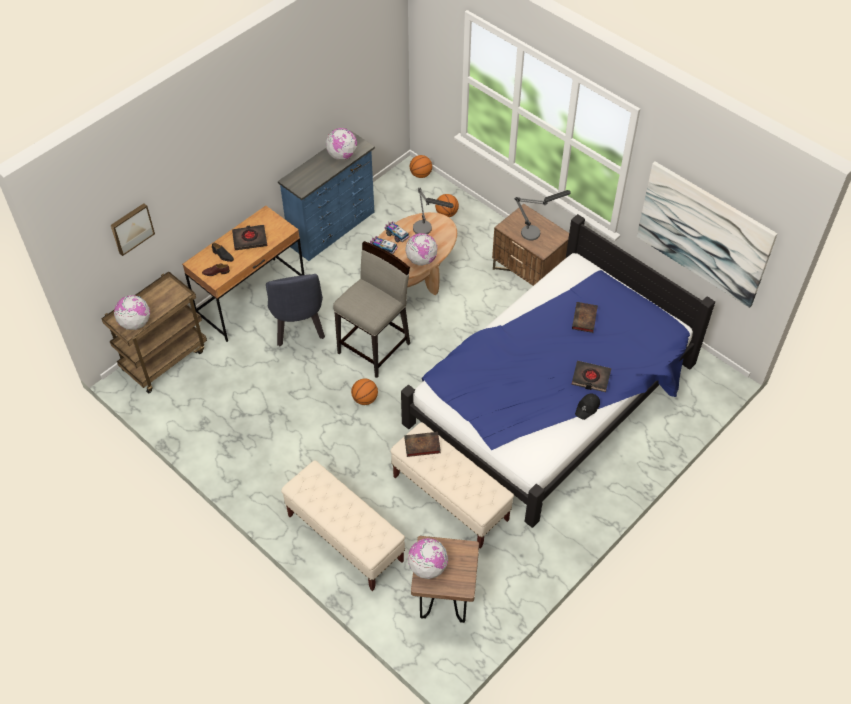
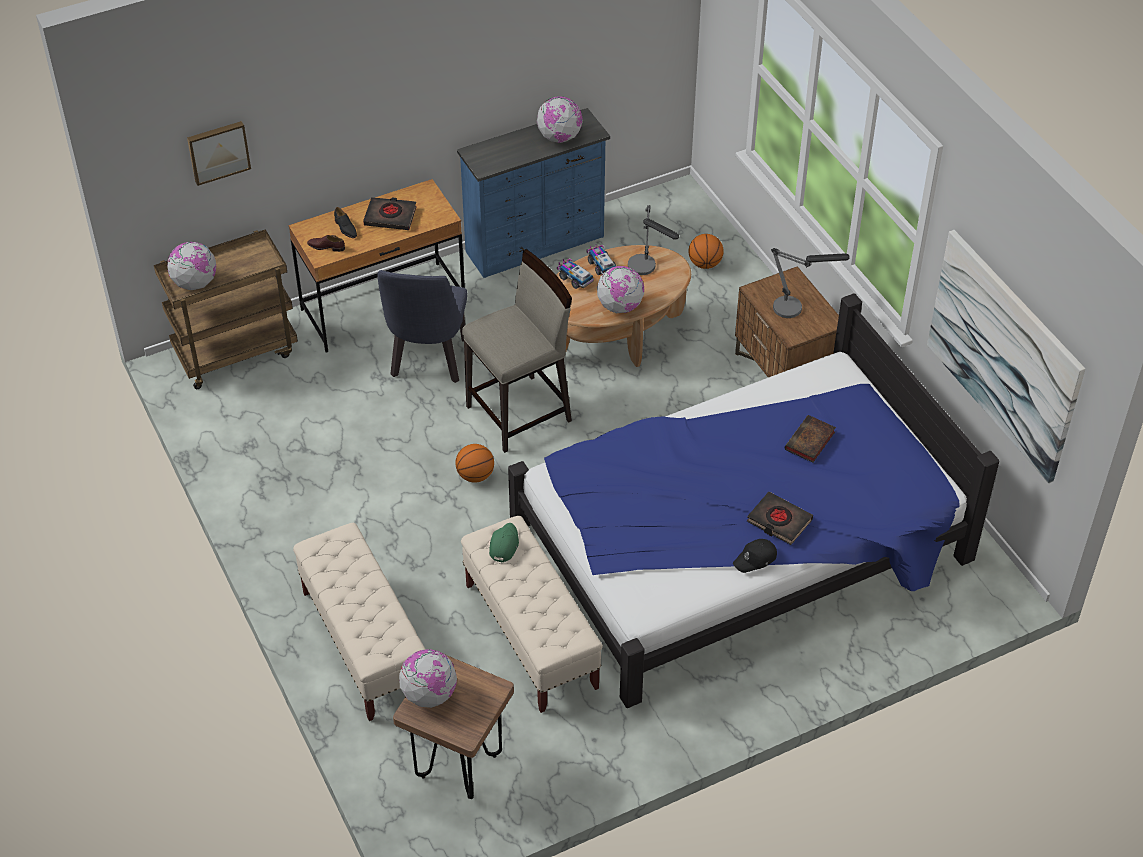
camera: 20 degrees right, 5 degrees down
(420, 174) = (693, 203): basketball -> none
(421, 446) = (503, 545): book -> green cap

